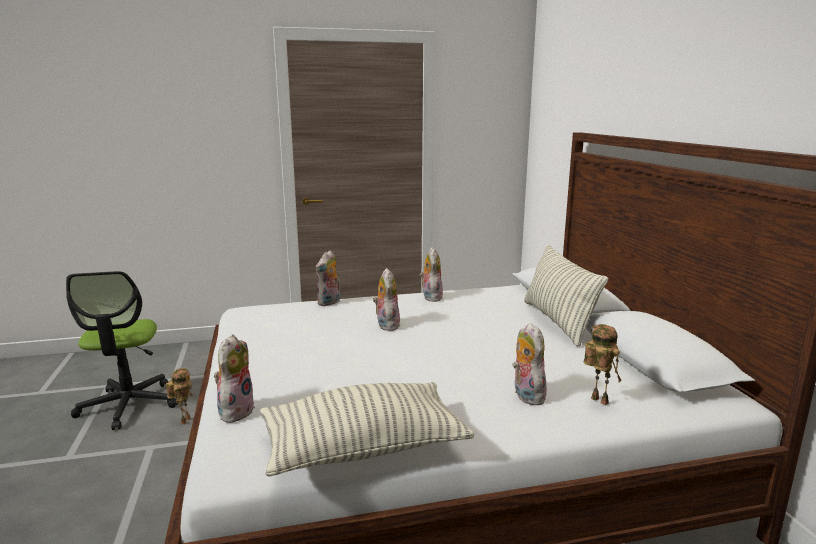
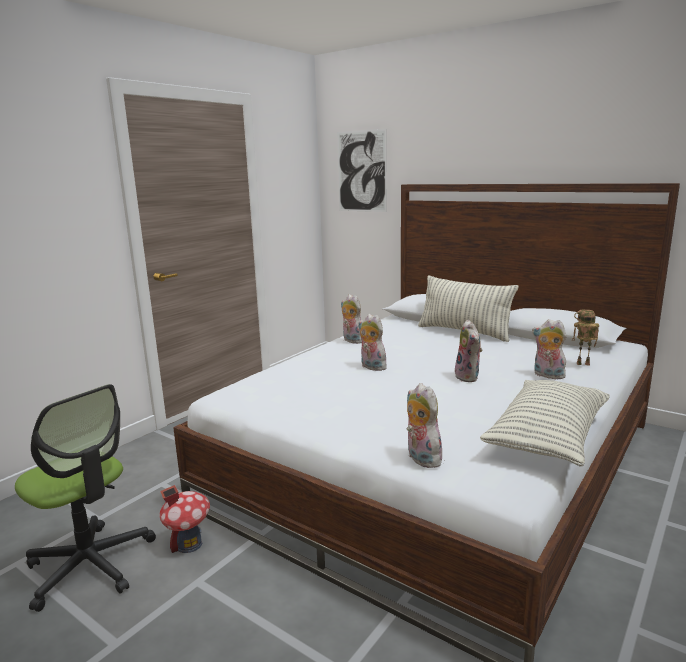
camera: 40 degrees left, 0 degrees up
(184, 420) = (189, 544): toy robot -> toy house
(329, 303) = (285, 367): plush toy -> plush toy (469, 377)
(556, 114) = (361, 171): none -> picture

